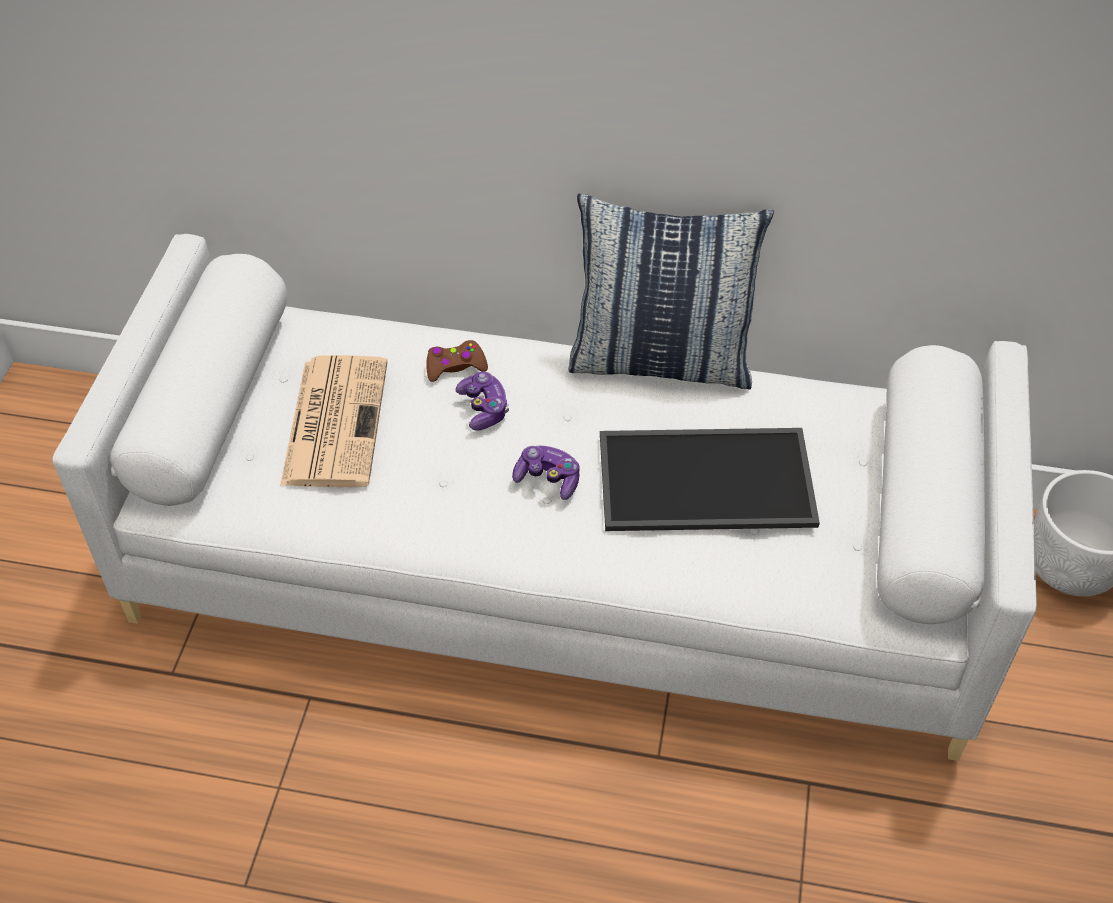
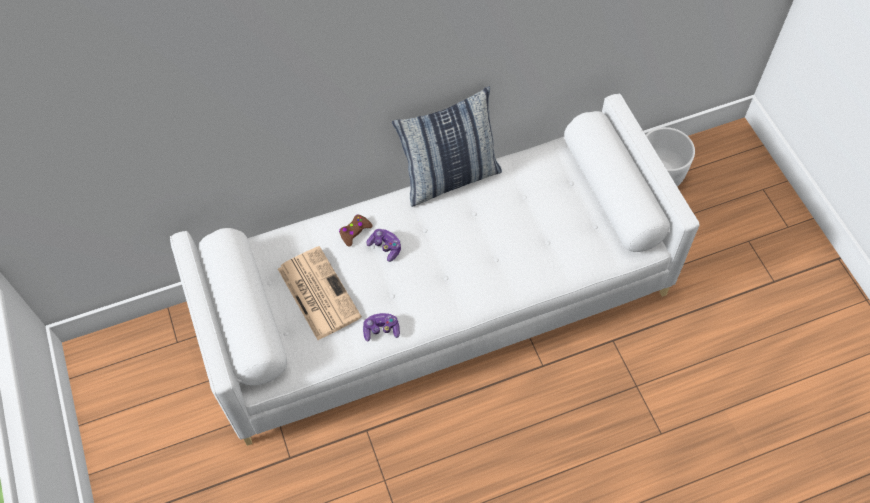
camera: 30 degrees left, 10 degrees up
(548, 479) = (442, 268): game controller -> game controller (381, 330)
(708, 477) = (513, 228): tray -> none

